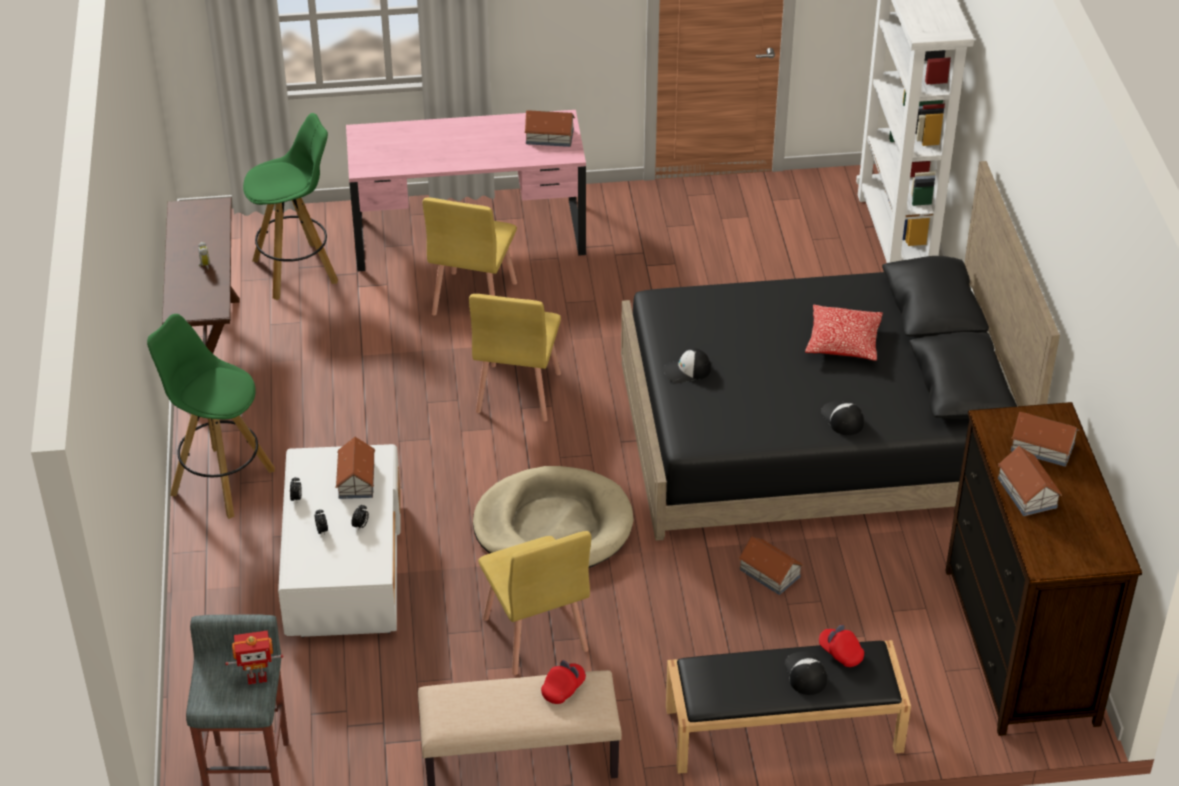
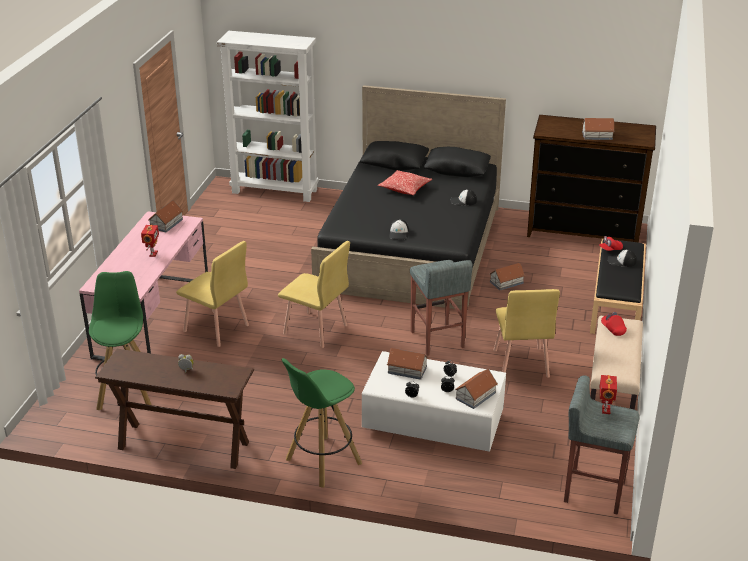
camera: 70 degrees left, 10 degrees down
(462, 151) = (152, 254): none -> toy robot
(534, 635) = (520, 363): yellow chair -> yellow chair turned 90 degrees clockwise
(553, 526) = (436, 340): beige dog bed -> grey stool
(1042, 446) = (567, 126): toy house -> toy house (475, 396)

